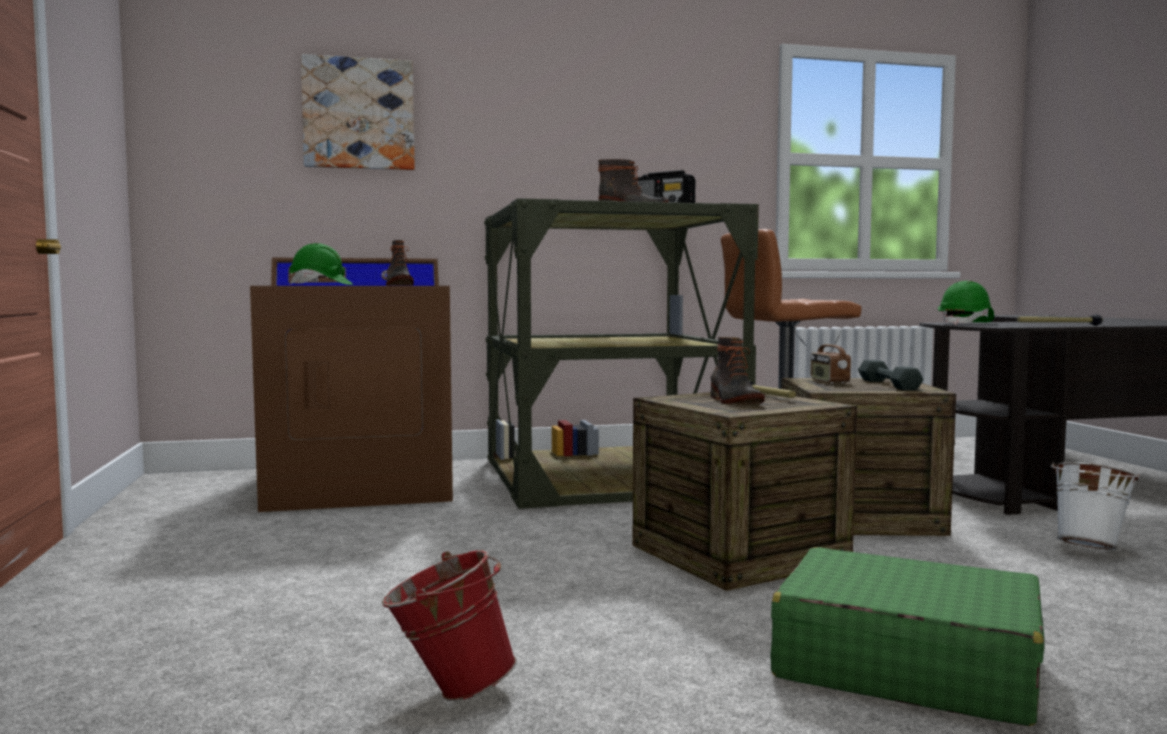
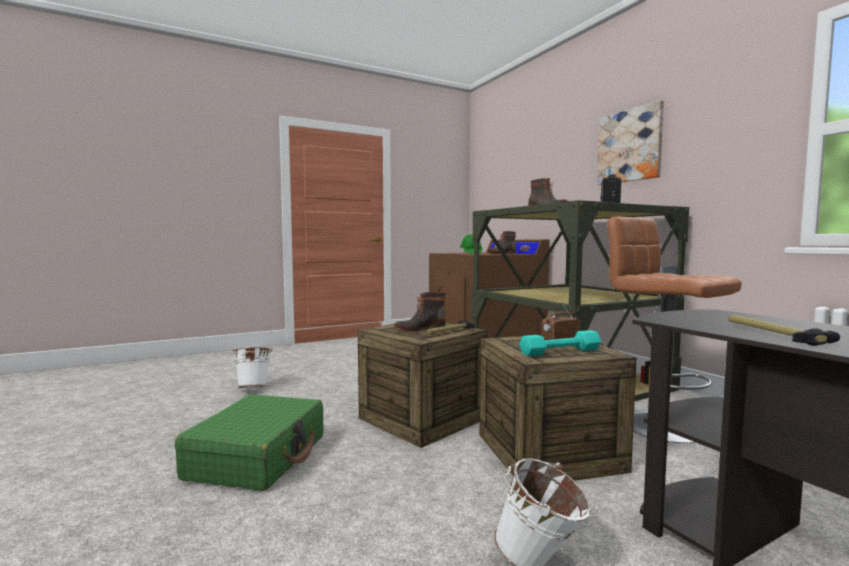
camera: 75 degrees right, 0 degrees up
(358, 114) = (528, 167): picture -> picture (629, 146)
(449, 691) = (254, 388): red bucket -> white bucket
(889, 385) = (560, 351): grey dumbbell -> turquoise dumbbell
(966, 323) = (714, 315): green hard hat -> none

